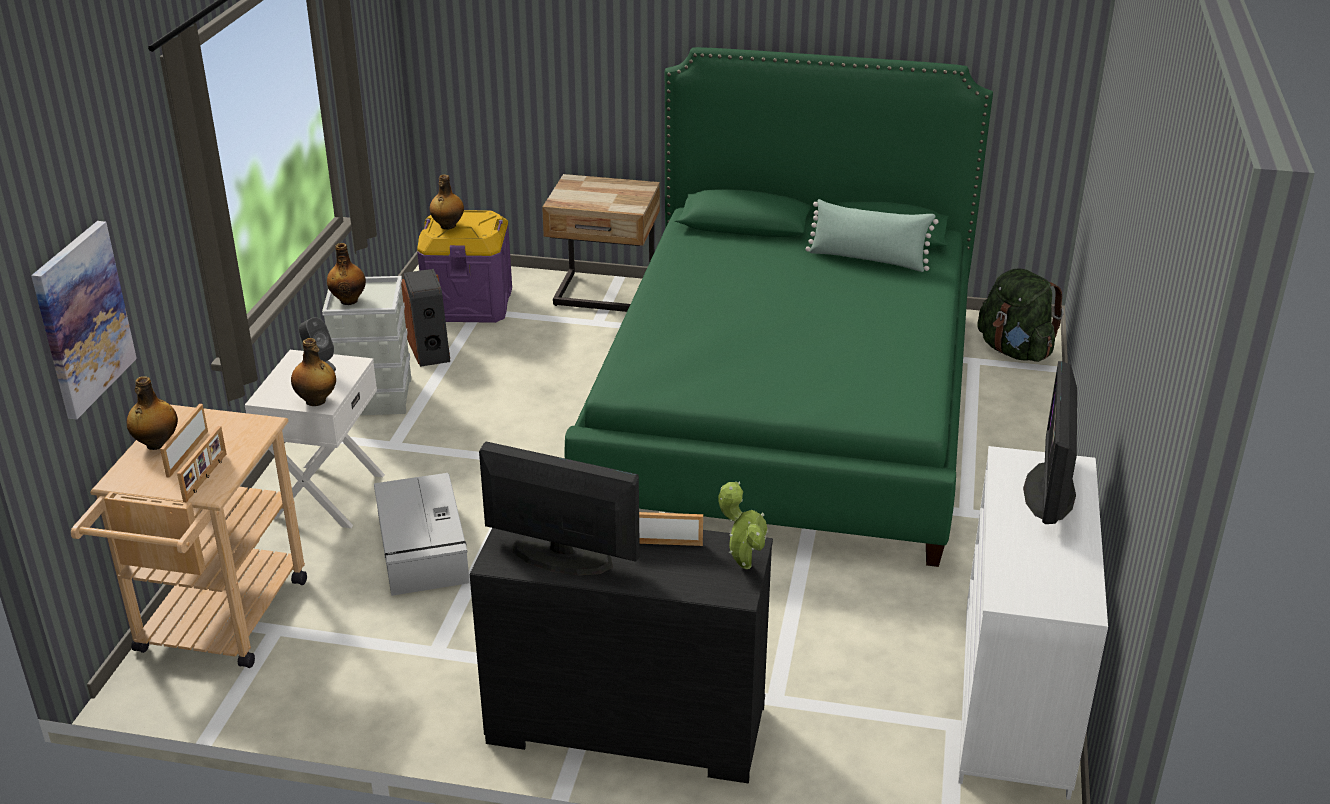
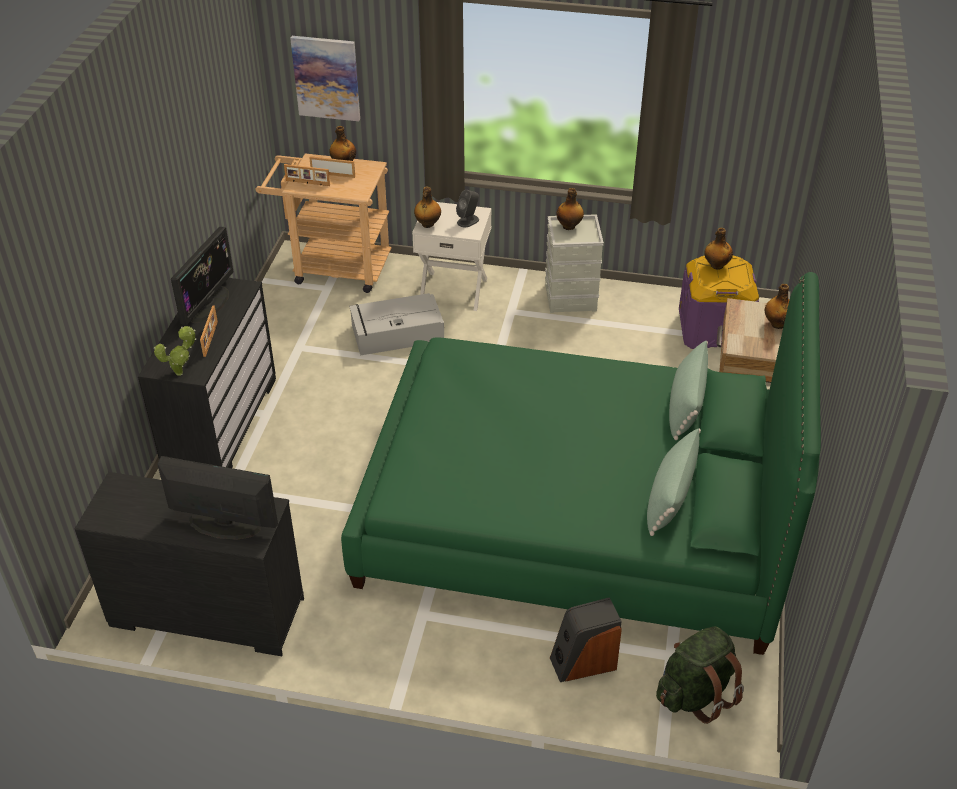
camera: 90 degrees right, 10 degrees up
(430, 349) = (639, 316): speaker -> speaker (583, 662)
(594, 185) = (777, 324): none -> bottle
(725, 244) = (685, 405): none -> green pillow
(1016, 697) = (206, 613): white dresser -> black dresser

